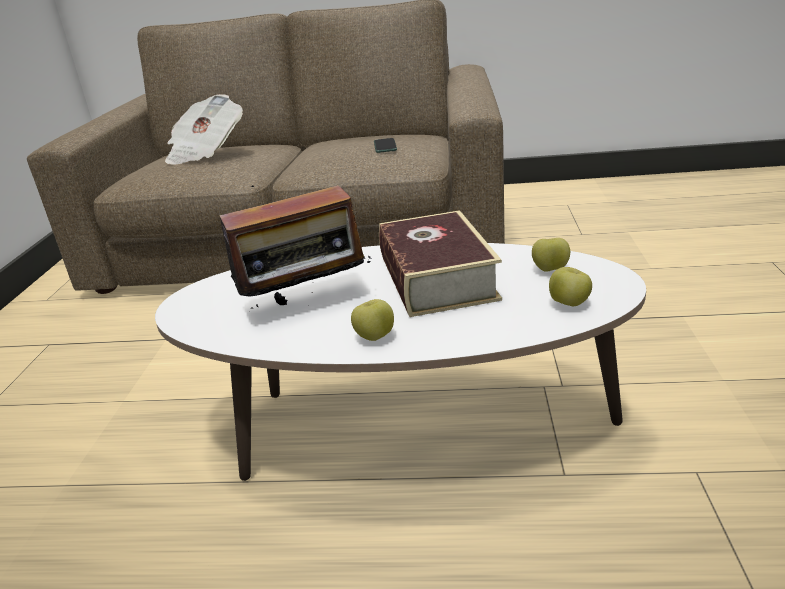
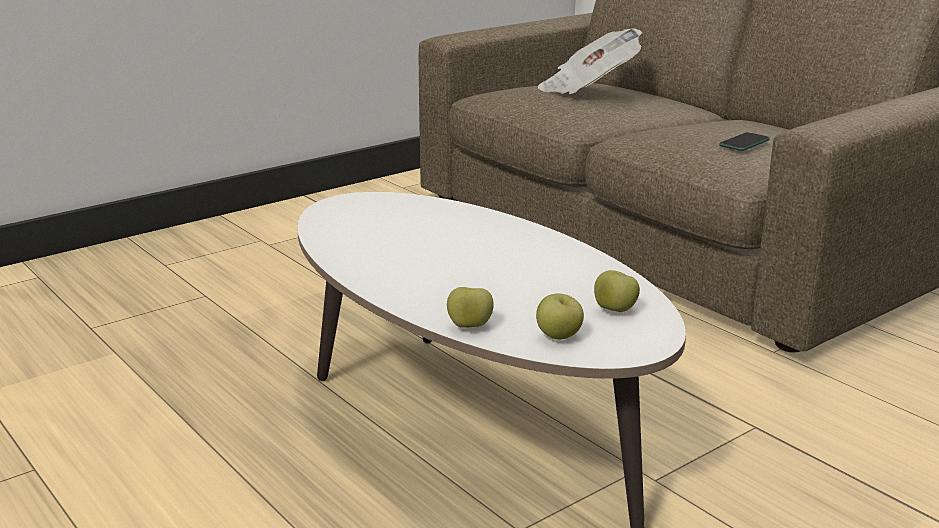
camera: 45 degrees right, 5 degrees down
(306, 304) = (404, 239): radio -> none
(374, 337) = (391, 280): apple -> apple (470, 326)
(436, 278) = (521, 269): book -> none

